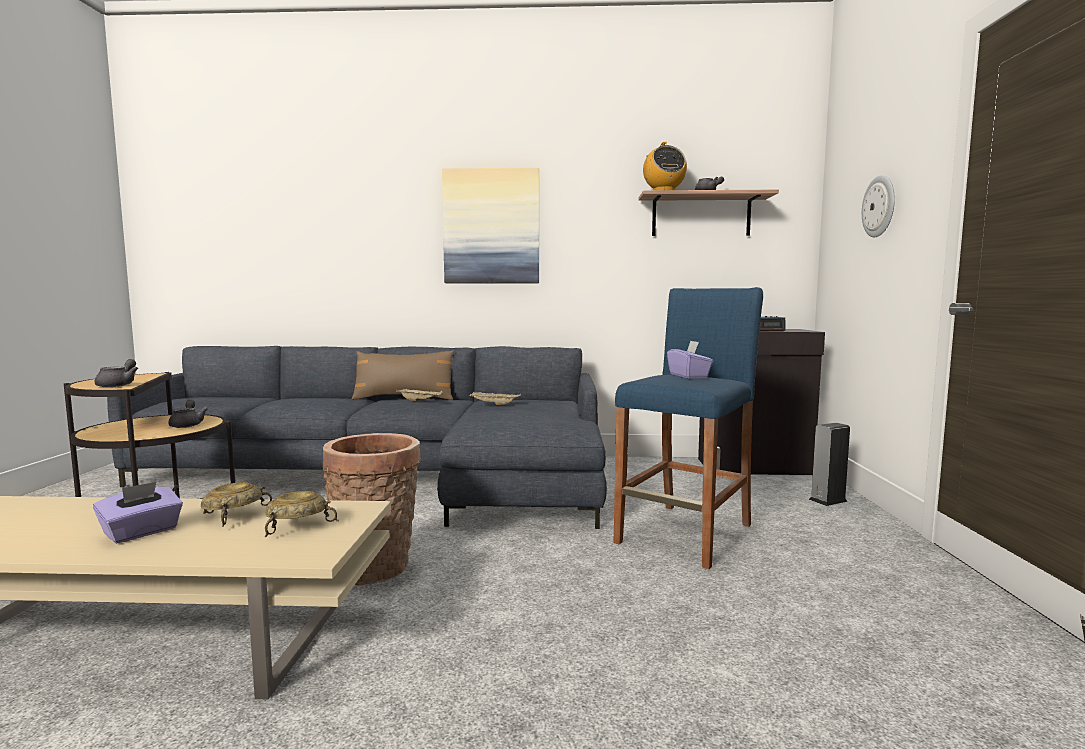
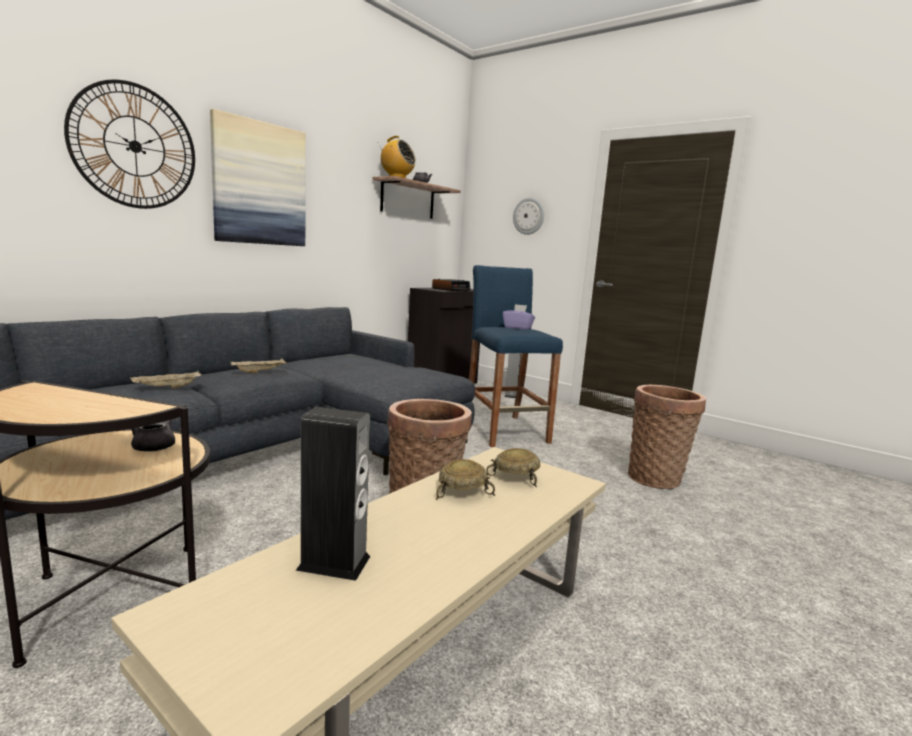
camera: 55 degrees left, 5 degrees up
(53, 516) = (334, 563): none -> speaker
(119, 385) = (119, 406): grey teapot -> none
(142, 532) = (458, 526): purple tissue box -> none
(383, 213) = (135, 146): none -> wall clock
(404, 398) = (211, 372): brown pillow -> none
(494, 404) = (331, 365): beige tray -> beige tray (167, 388)
(754, 685) = (656, 478): none -> basket

